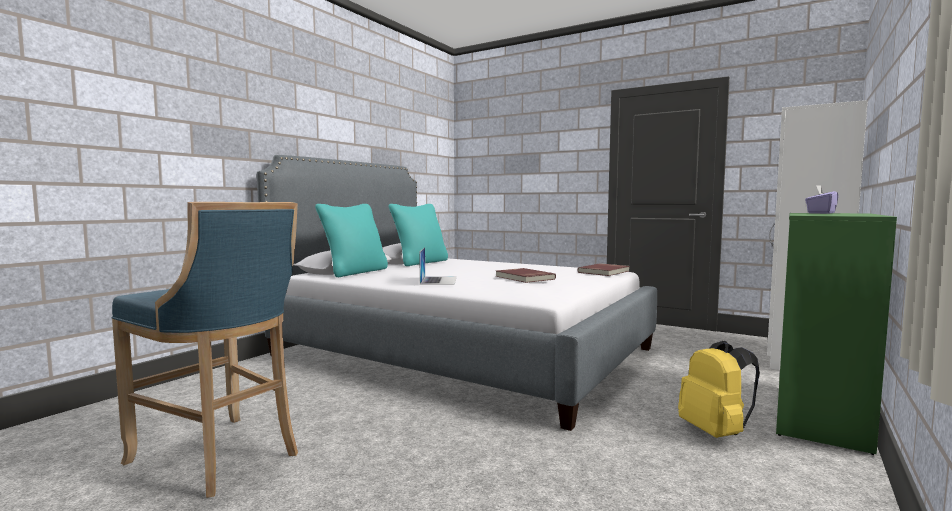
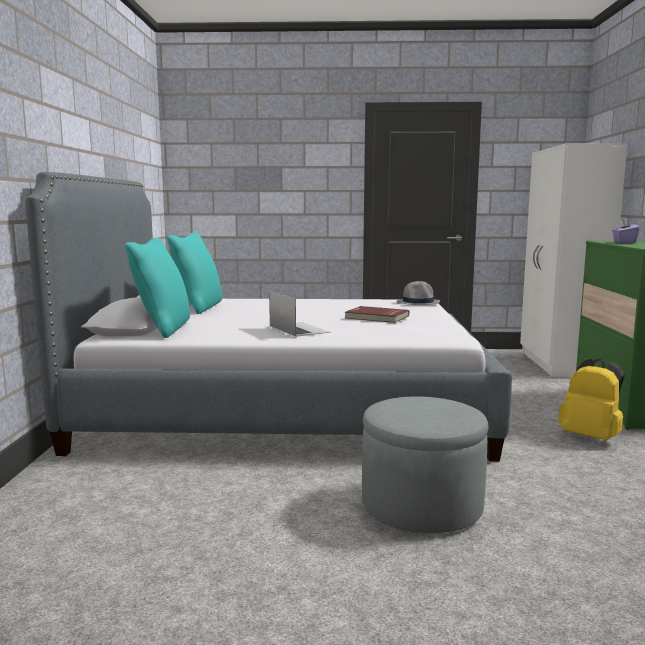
camera: 30 degrees left, 5 degrees up
(221, 457) = (227, 582): blue stool -> none
(436, 448) = (421, 506): none -> grey ottoman
(604, 272) = (418, 302): red book -> grey hat

